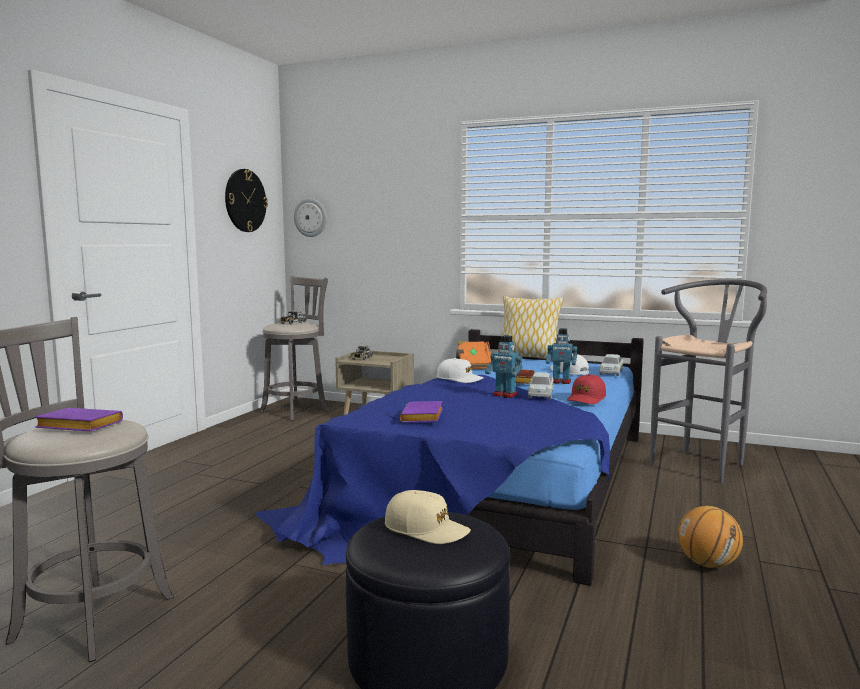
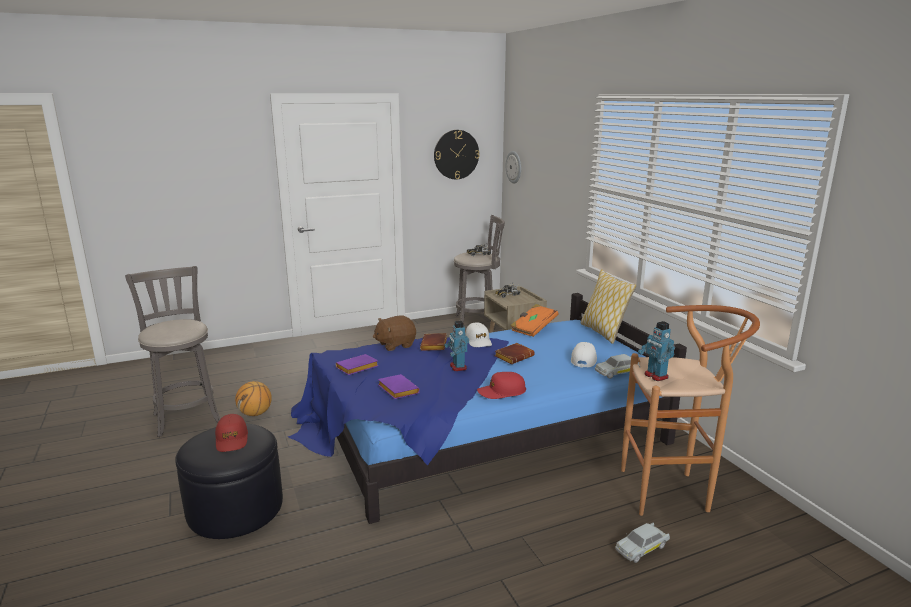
camera: 45 degrees right, 10 degrees up
(77, 427) = (174, 325): purple book -> purple book (396, 390)
(397, 396) = (395, 345): none -> brown plush toy
(426, 529) = (232, 439): beige cap -> red cap
(437, 388) = (435, 345): none -> brown book
(540, 394) = (483, 375): white toy car -> white toy car (641, 548)
(561, 382) = (542, 368): toy robot -> toy robot (655, 376)
(703, 463) = (673, 492): grey stool -> brown stool
(708, 564) = (462, 558): basketball -> basketball (255, 414)

